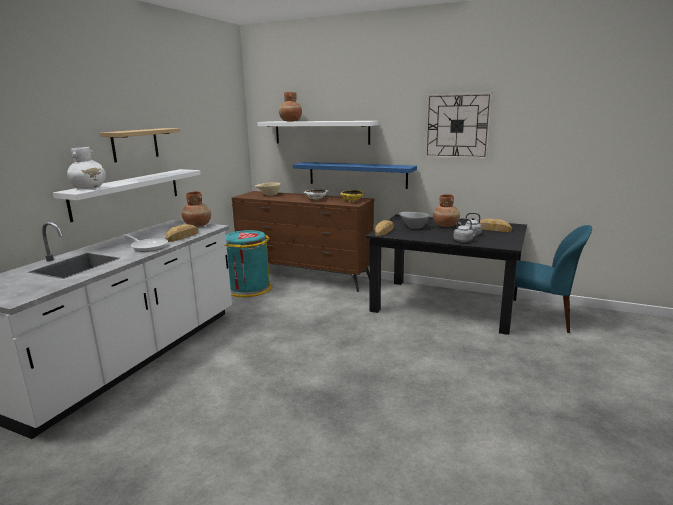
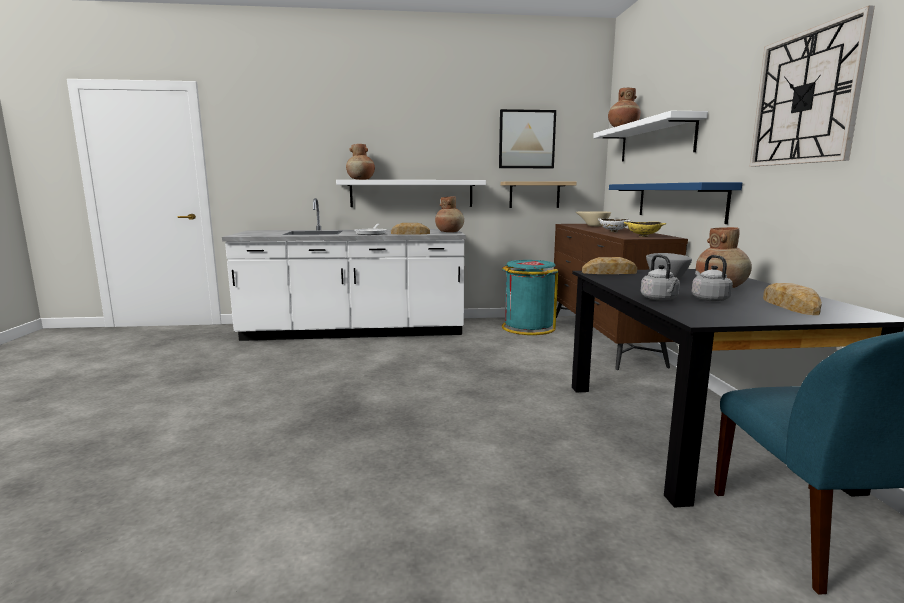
camera: 60 degrees right, 5 degrees down
(89, 188) = (361, 179): white vase -> brown vase
(135, 144) = (428, 150): shelf -> shelf (534, 194)
(204, 127) = (526, 139): none -> picture

